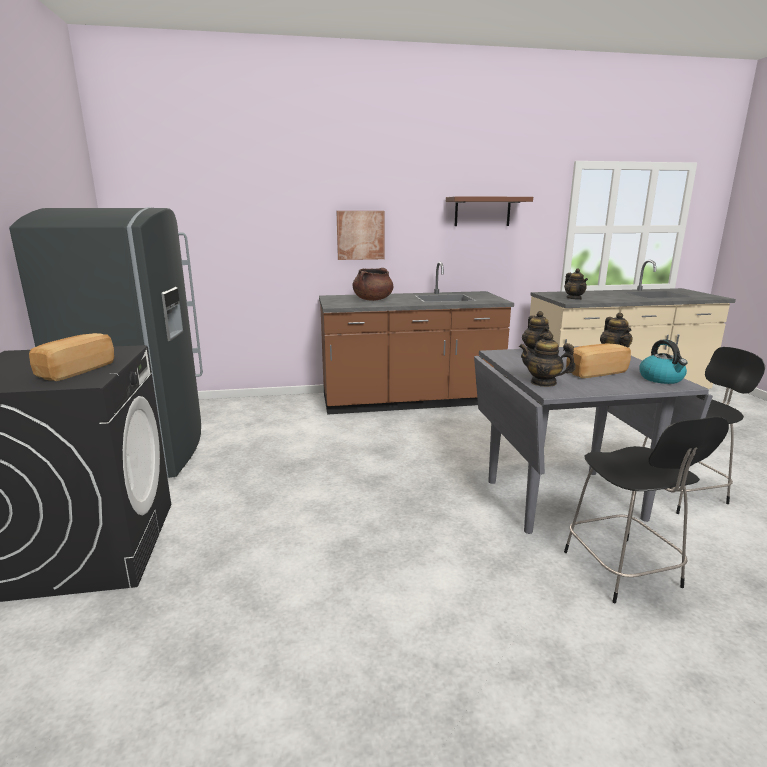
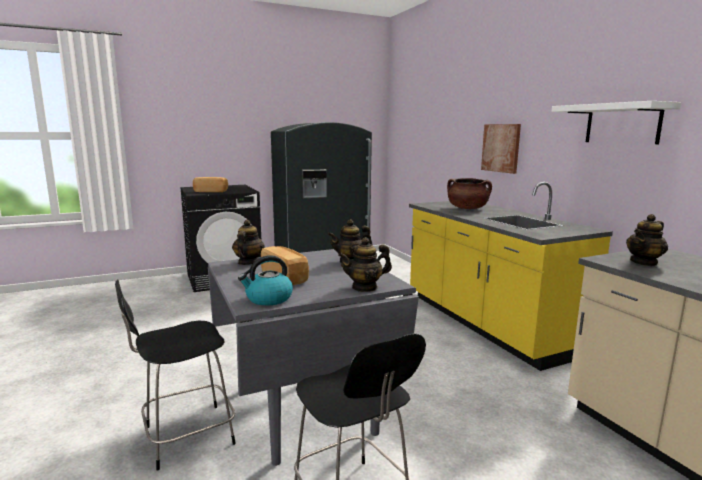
camera: 75 degrees right, 5 degrees down
(410, 401) = (486, 323): brown counter -> yellow counter
(482, 211) = (622, 124): brown shelf -> white shelf

